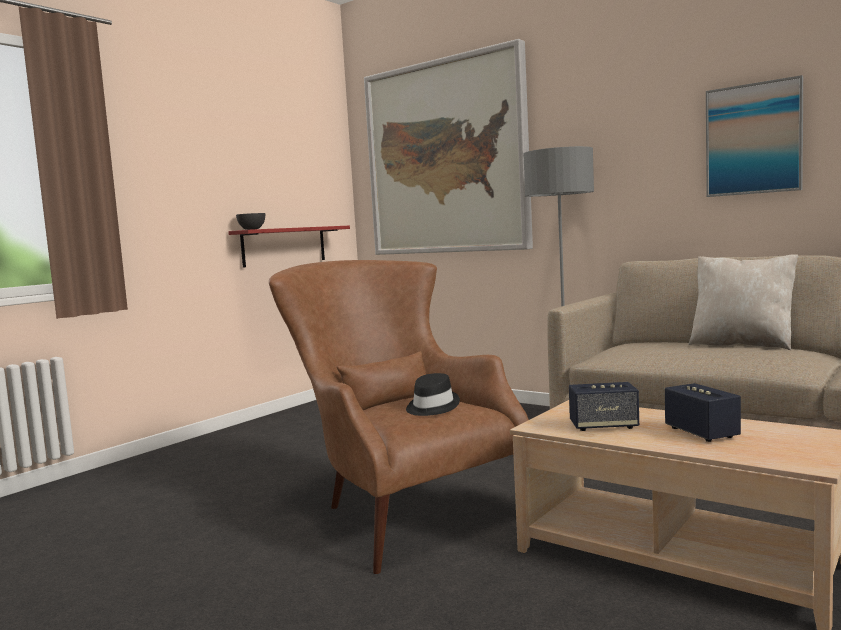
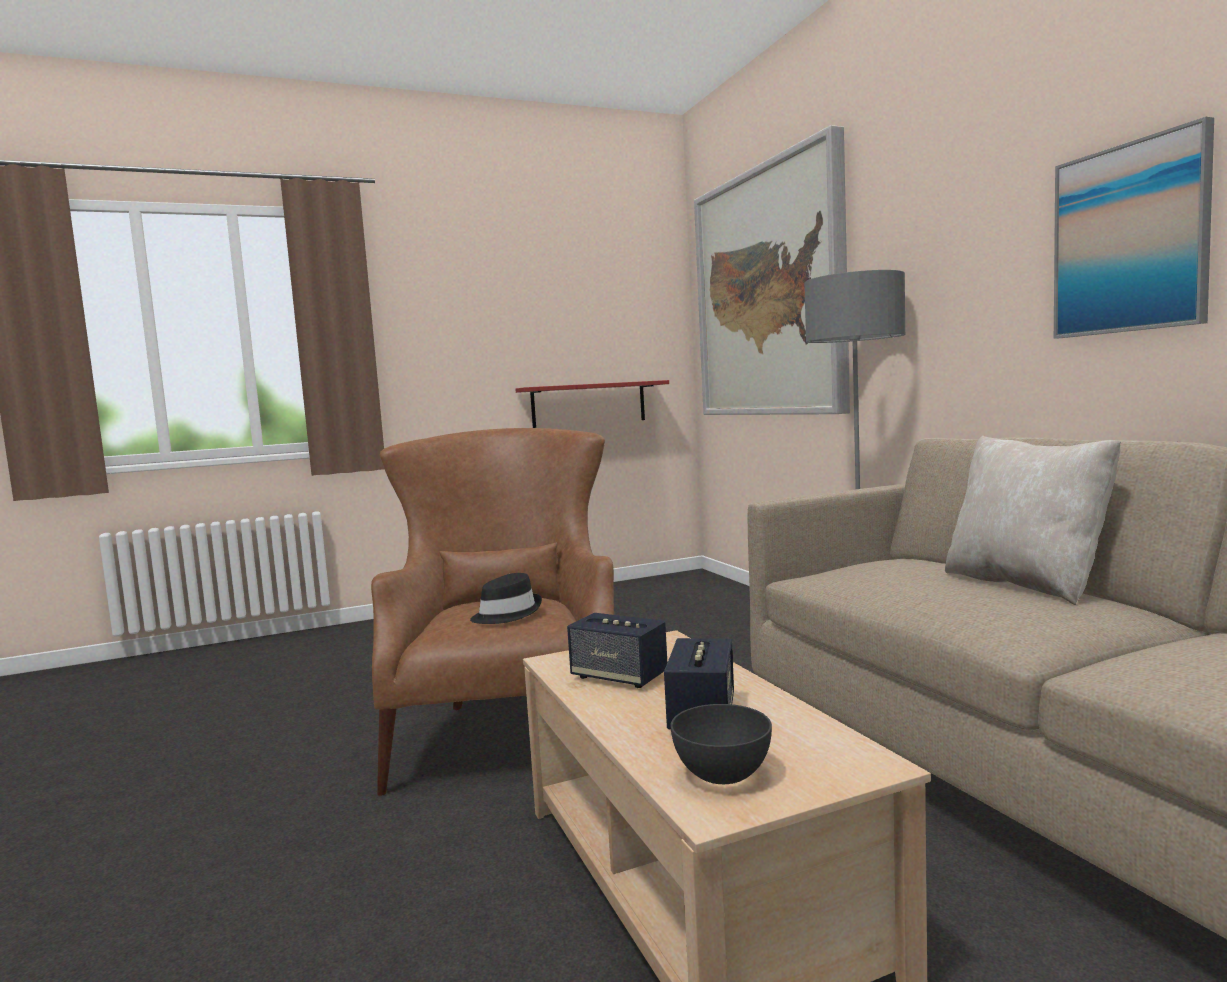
camera: 30 degrees right, 0 degrees up
(252, 229) = (539, 386): grey bowl -> grey bowl (723, 774)

